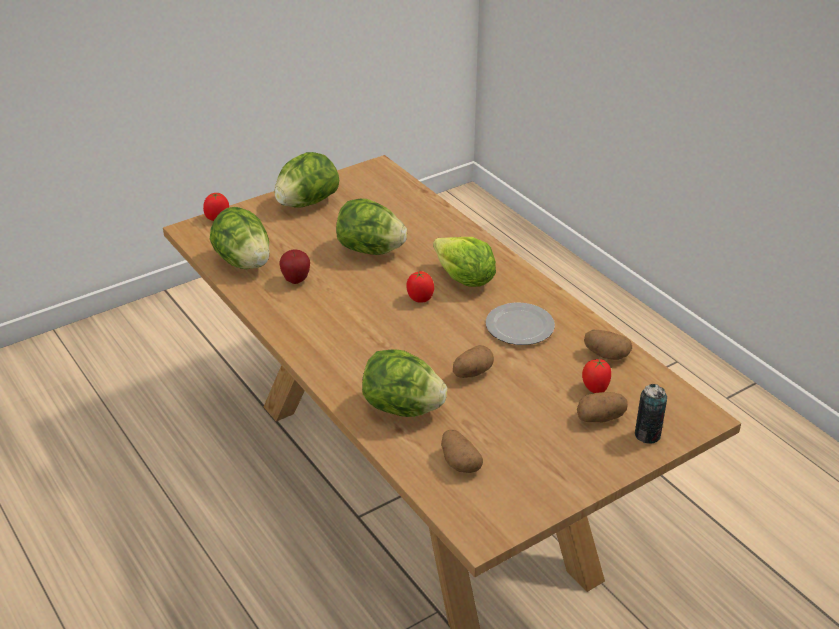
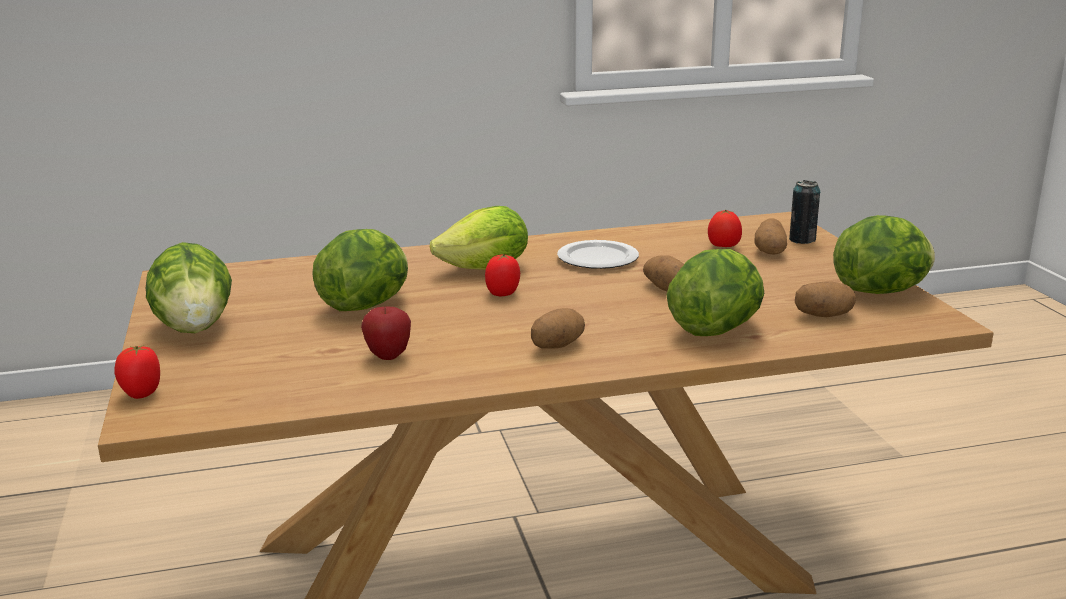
camera: 70 degrees left, 15 degrees down
(243, 262) = (297, 386): lettuce -> lettuce (882, 291)
(606, 355) = (670, 235): potato -> potato (557, 345)

